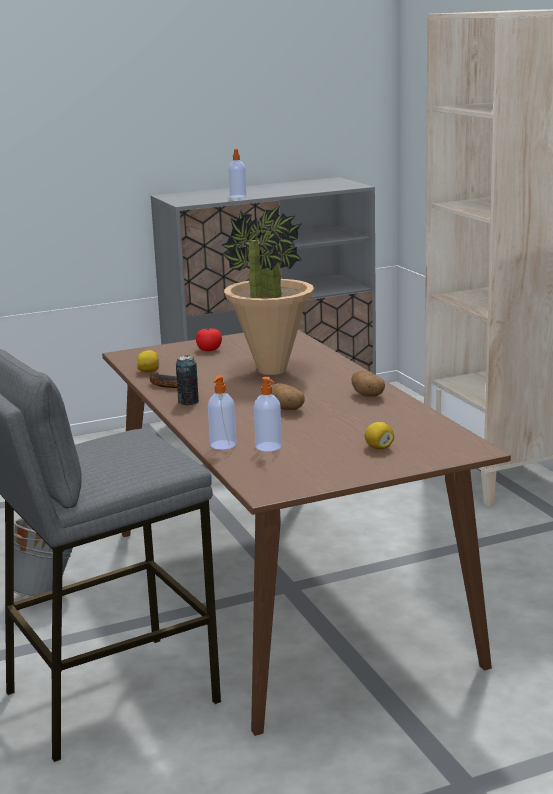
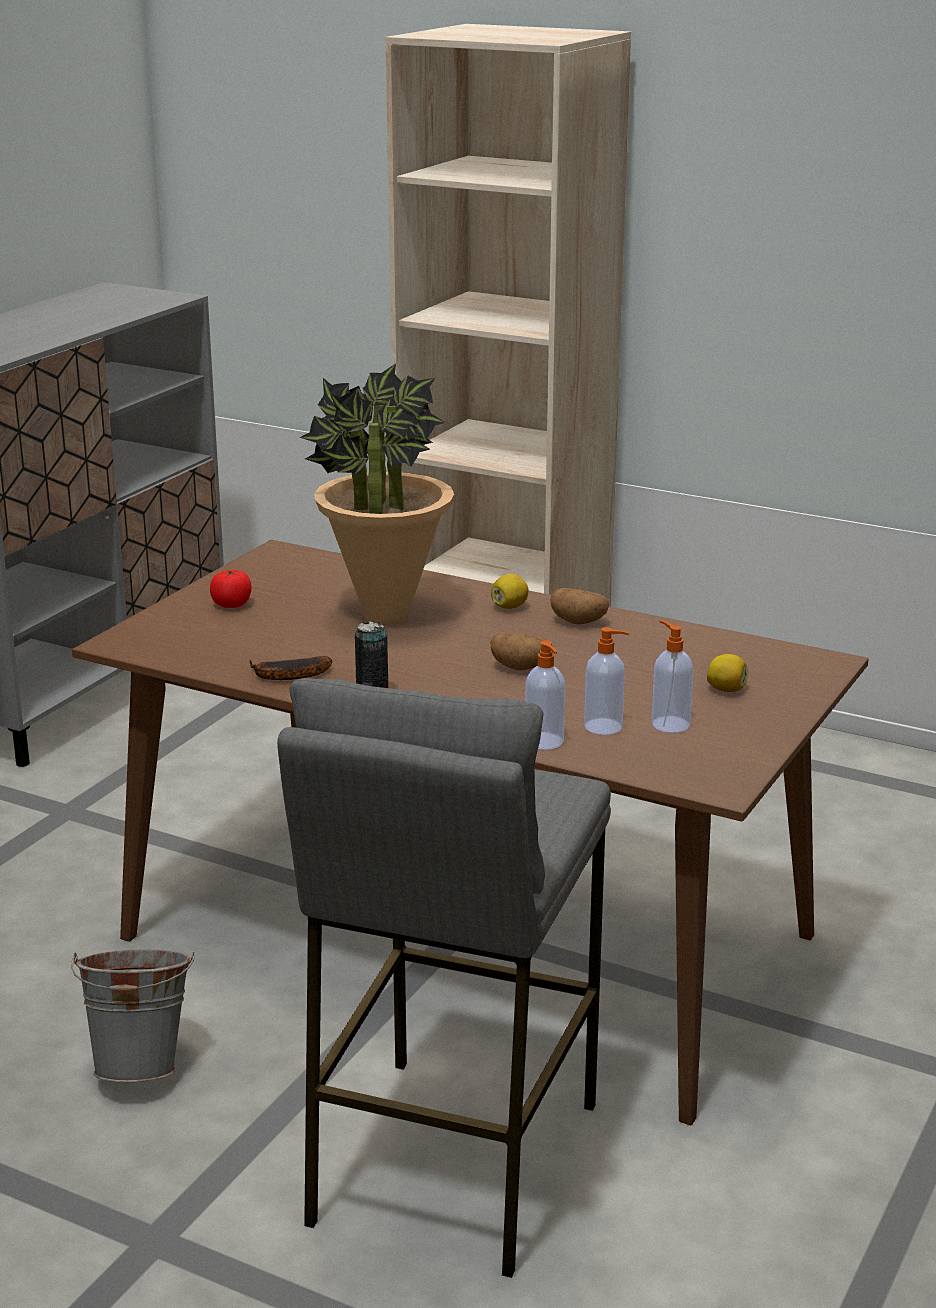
camera: 40 degrees left, 5 degrees up
(149, 371) = (215, 661): lemon -> lemon (509, 607)
(238, 196) = (34, 338): soap dispenser -> soap dispenser (669, 724)

